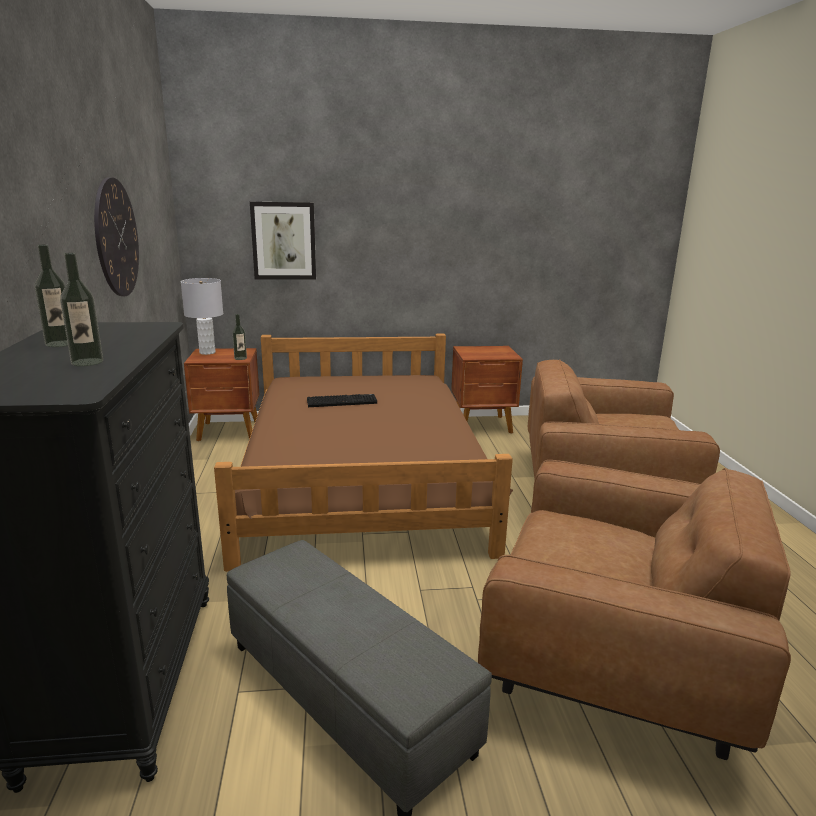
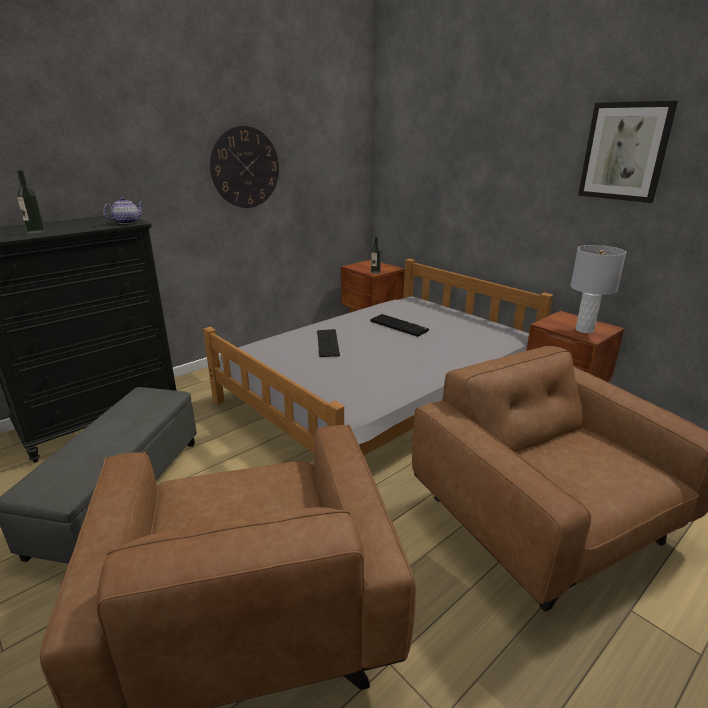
camera: 55 degrees right, 5 degrees up
(60, 344) = (73, 222): bottle -> none
(145, 327) = (127, 222): none -> teapot
(207, 352) = (369, 263): grey table lamp -> grey table lamp (585, 330)
(284, 241) = (432, 180): picture -> picture (625, 152)
(325, 436) = (329, 343): none -> keyboard
(361, 476) = (381, 391): brown bed -> grey bed

